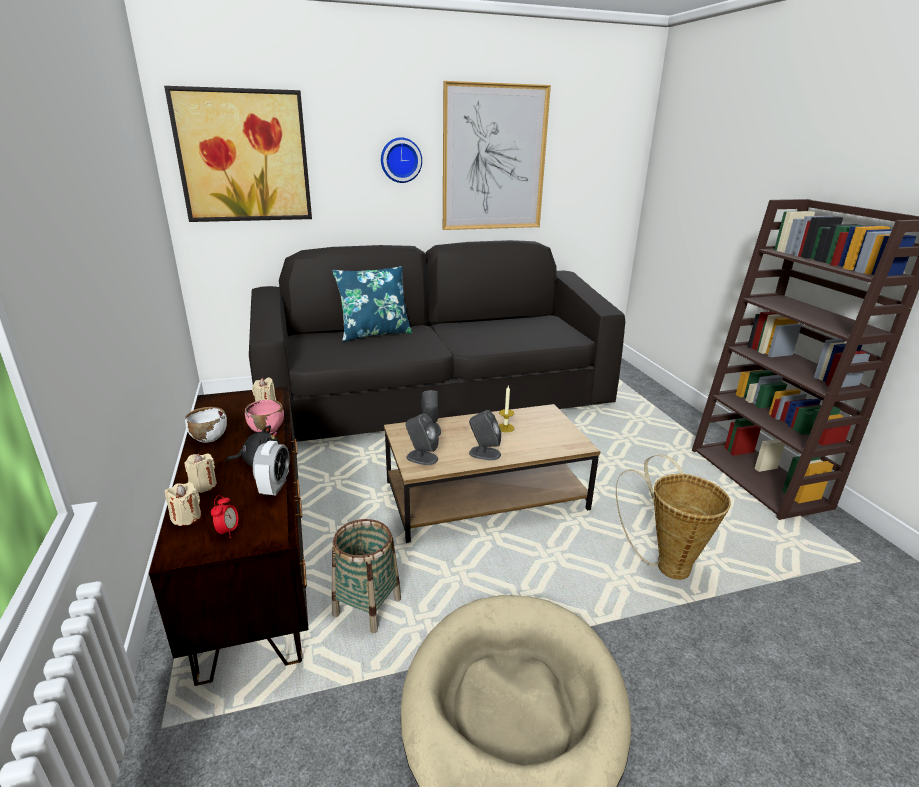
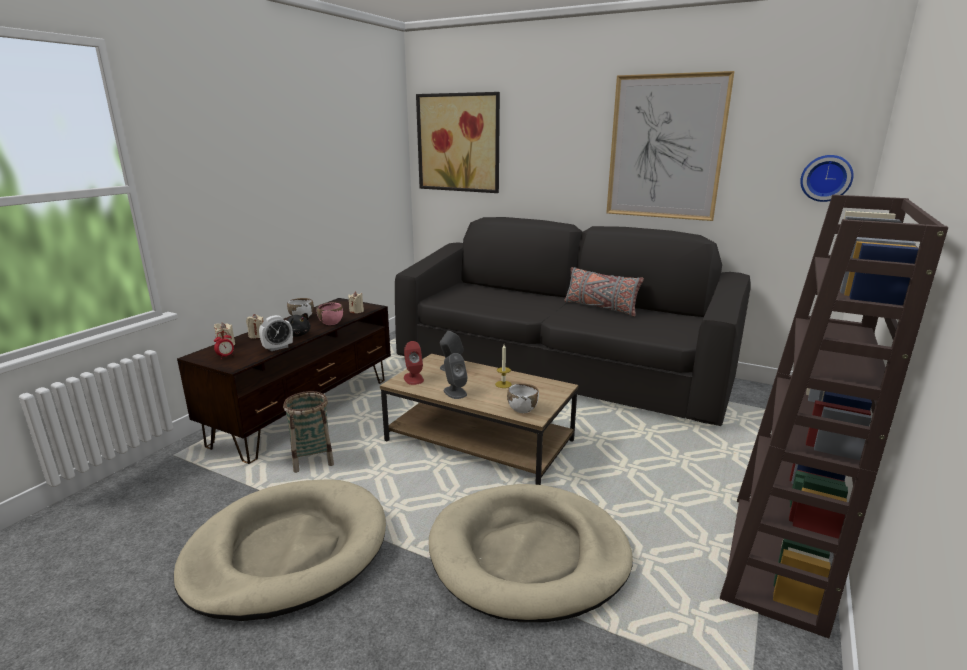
camera: 45 degrees right, 5 degrees down
(375, 333) = (518, 295): blue pillow -> none
(400, 160) = (573, 147): wall clock -> wall clock (826, 178)
(421, 457) = (413, 378): grey speaker -> red speaker
(469, 327) = (600, 308): none -> grey pillow
(560, 442) = (522, 409): none -> white bowl
(666, 564) = (529, 555): basket -> beige dog bed

